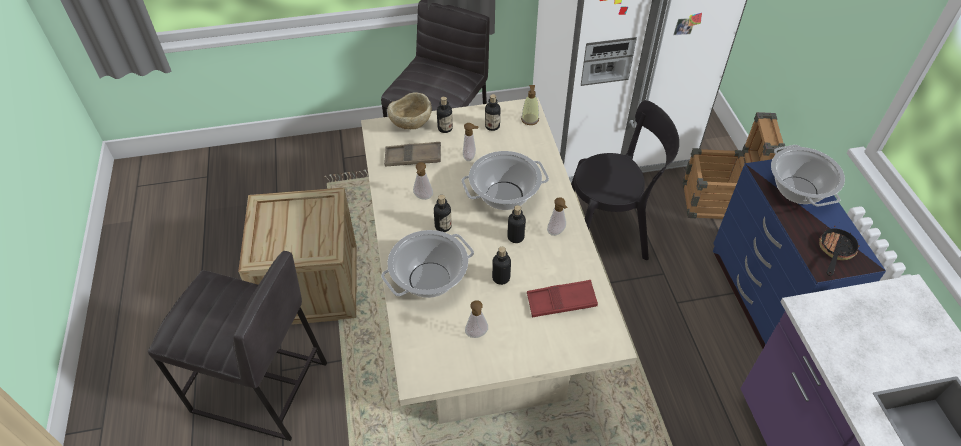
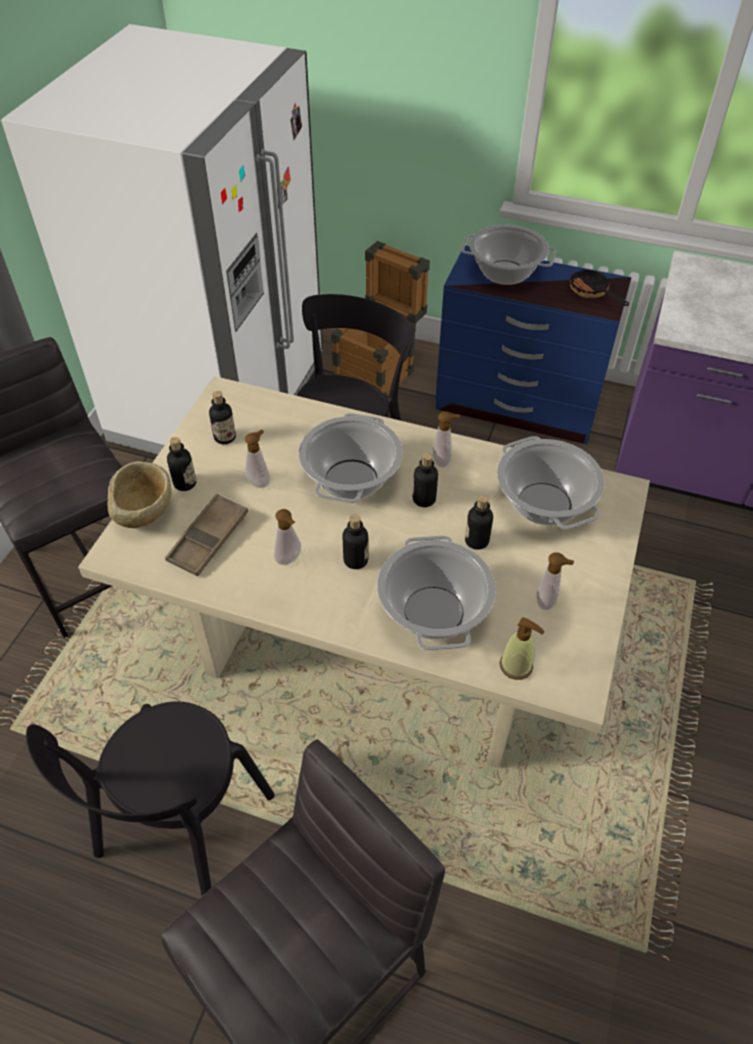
camera: 60 degrees left, 0 degrees up
(311, 284) = (181, 832): crate -> black chair
(530, 119) = (246, 400): soap dispenser -> soap dispenser (516, 666)
(561, 302) = (544, 504): red tray -> cooking pot

